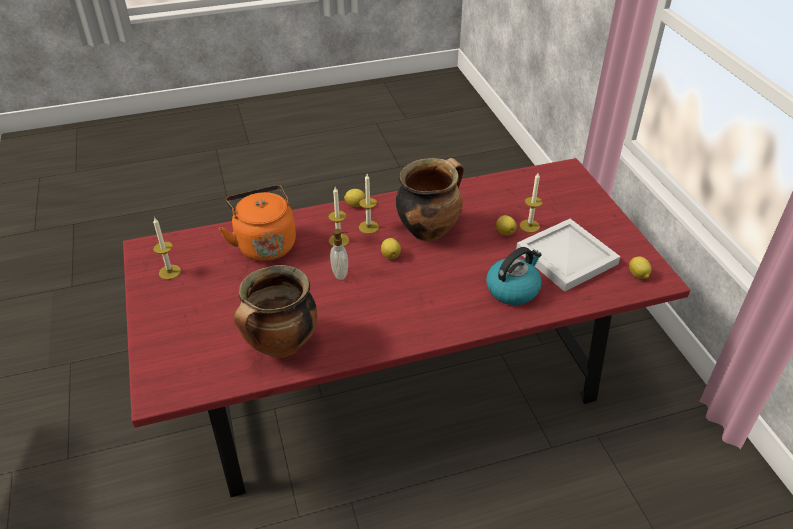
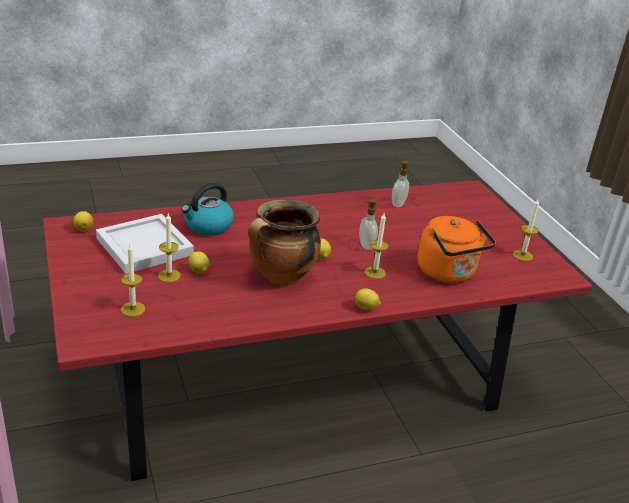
camera: 175 degrees right, 10 degrees down
(281, 346) = (399, 204): cooking pot -> soap dispenser
(368, 227) = (346, 283): candle -> candle (133, 309)

